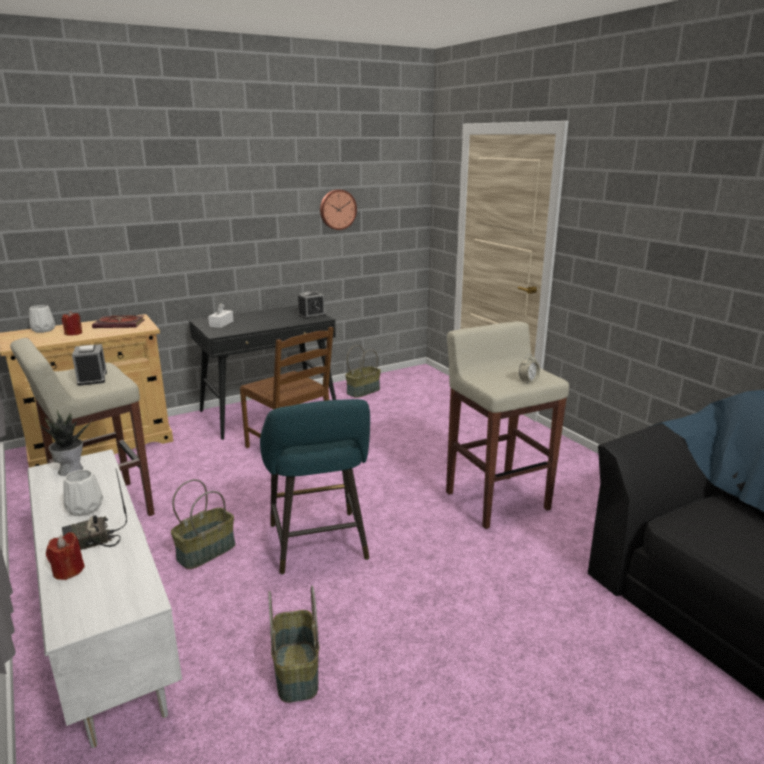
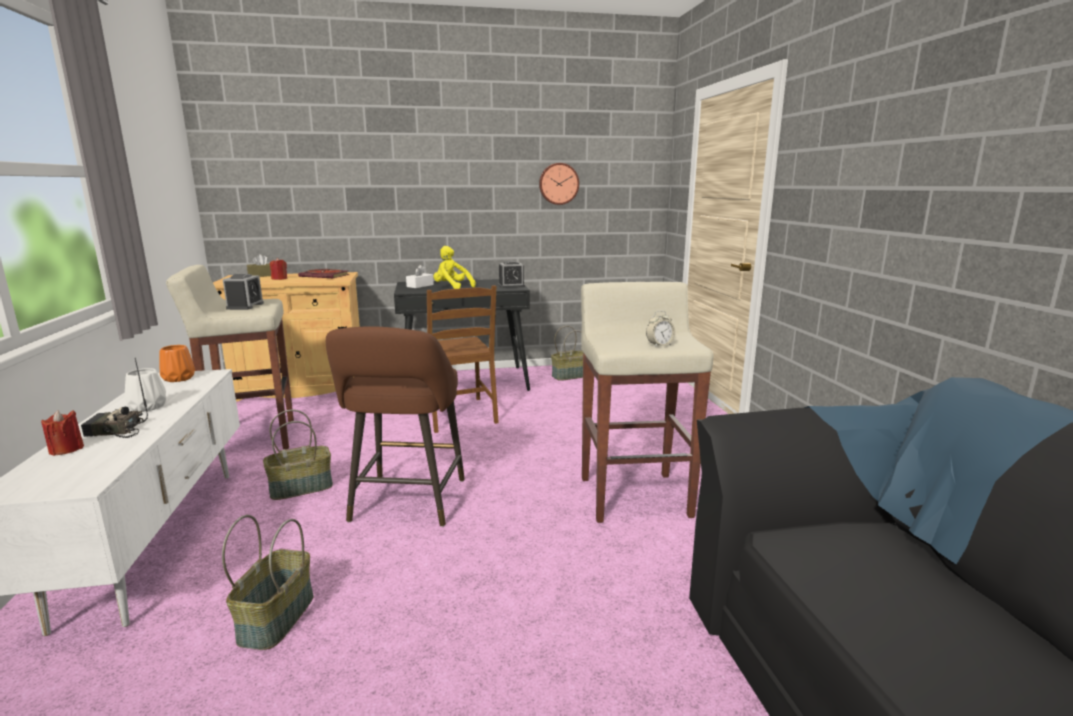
camera: 20 degrees right, 5 degrees down
(44, 330) = (262, 275): white vase -> brown tissue box
(71, 469) = (180, 378): potted plant -> orange vase
(257, 323) = (452, 287): none -> yellow plush toy
(319, 546) = (406, 504): turquoise stool -> brown stool

